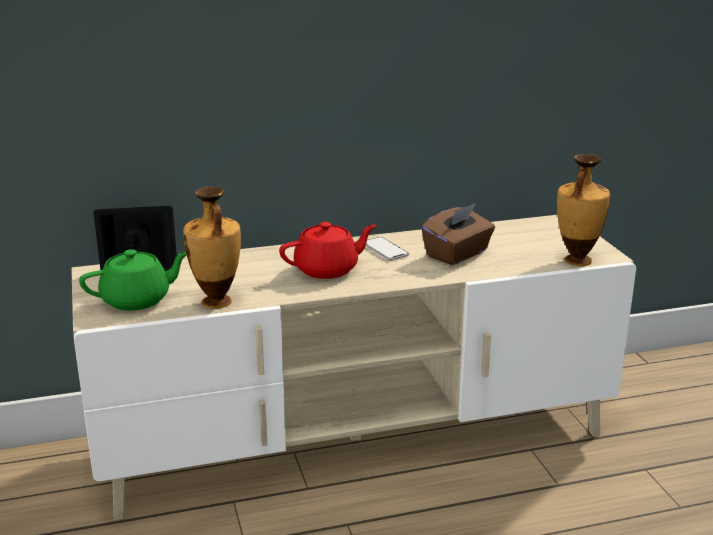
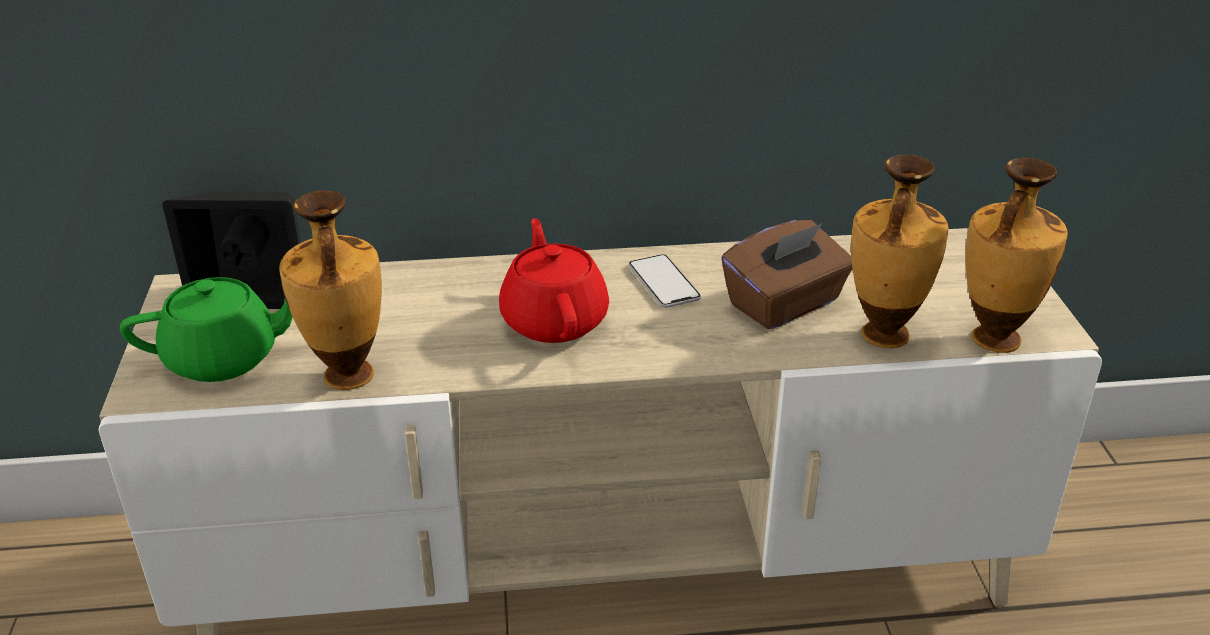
camera: 10 degrees right, 10 degrees up
(328, 270) = (554, 319): red teapot -> red teapot turned 90 degrees counterclockwise
(516, 264) = (883, 336): none -> vase

